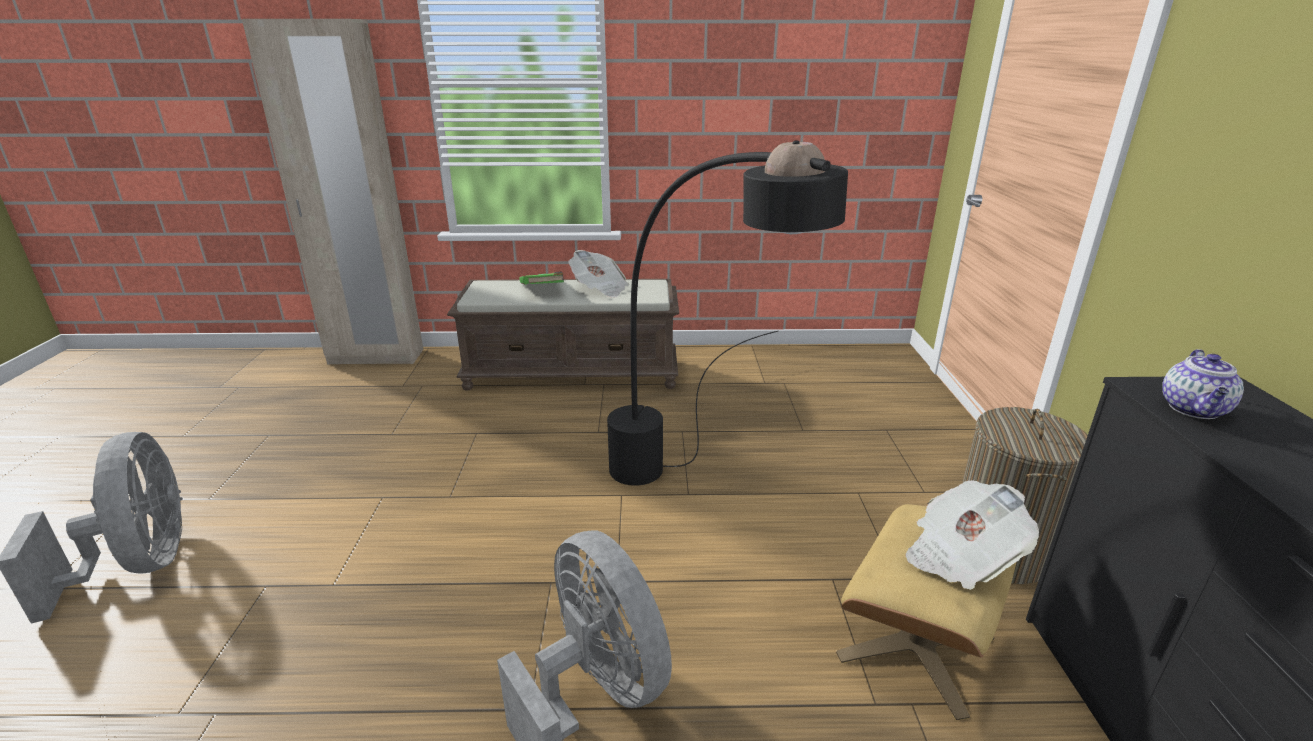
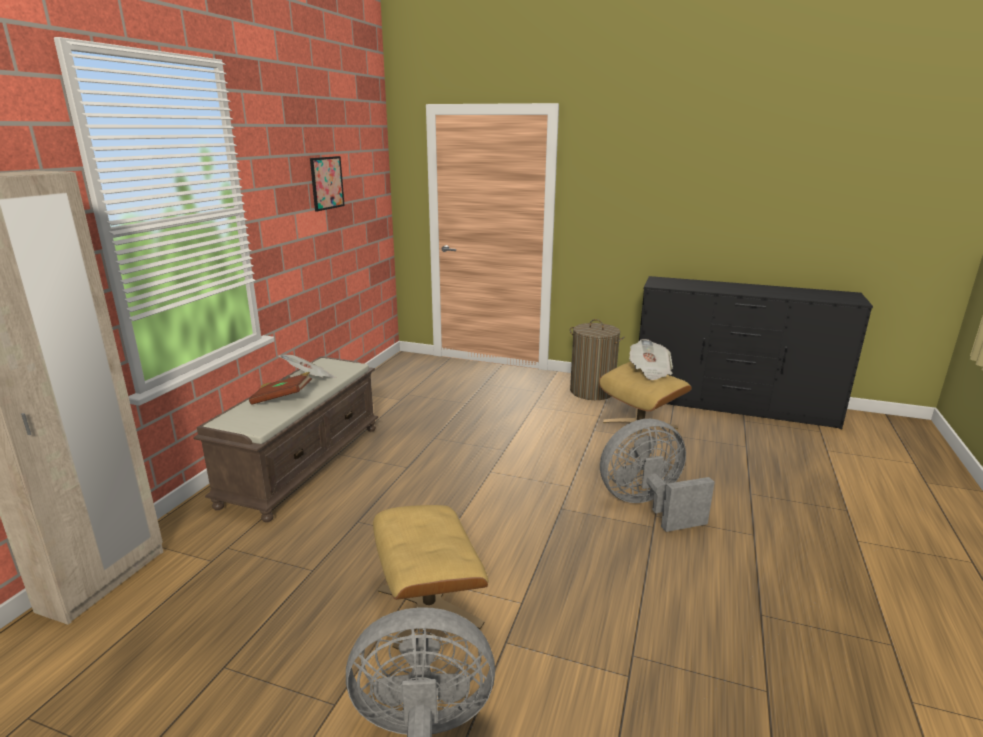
camera: 70 degrees left, 5 degrees down
(332, 516) = (428, 607): none -> beige ottoman
(543, 291) = (282, 399): green book -> brown book
(697, 495) = (507, 447): black floor lamp -> none
(778, 64) = (326, 183): none -> picture
(1194, 410) = (671, 285): teapot -> none

